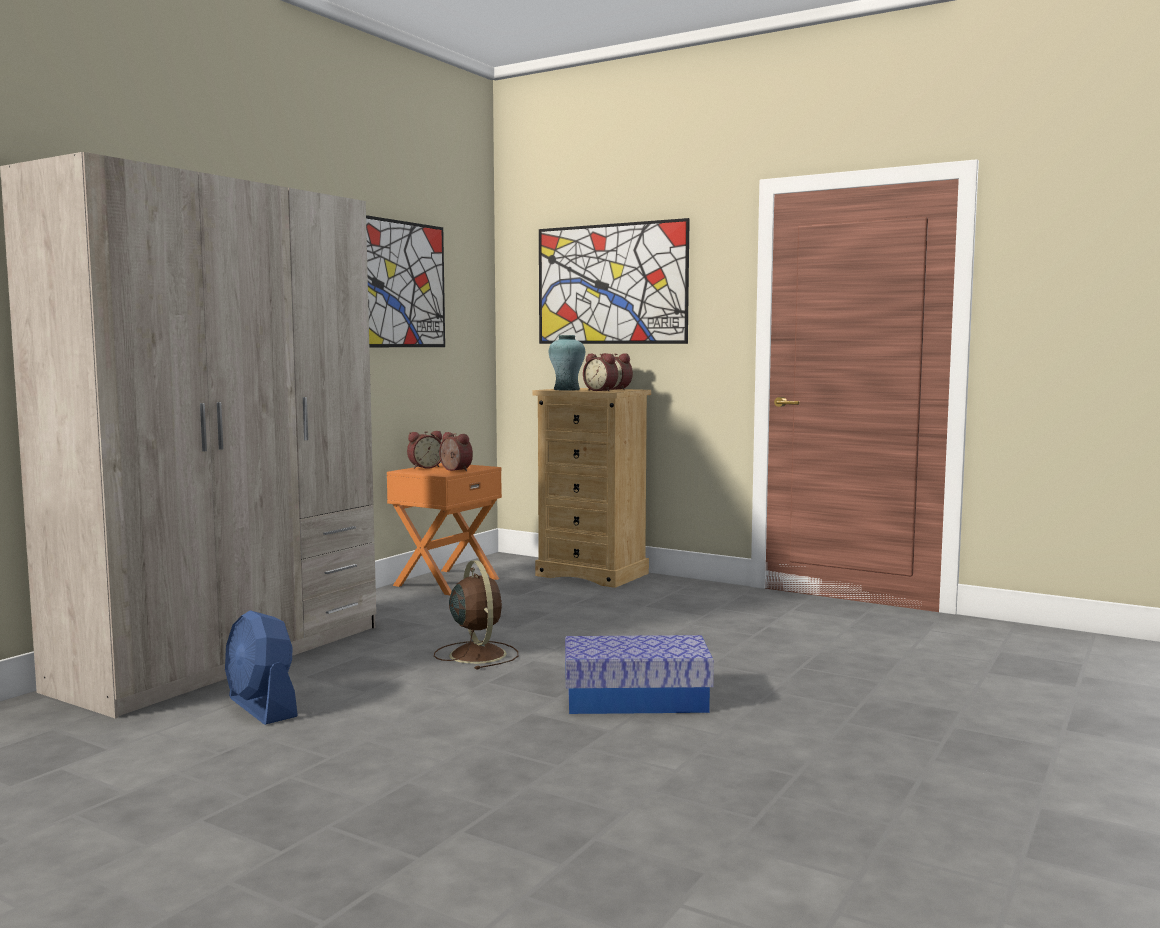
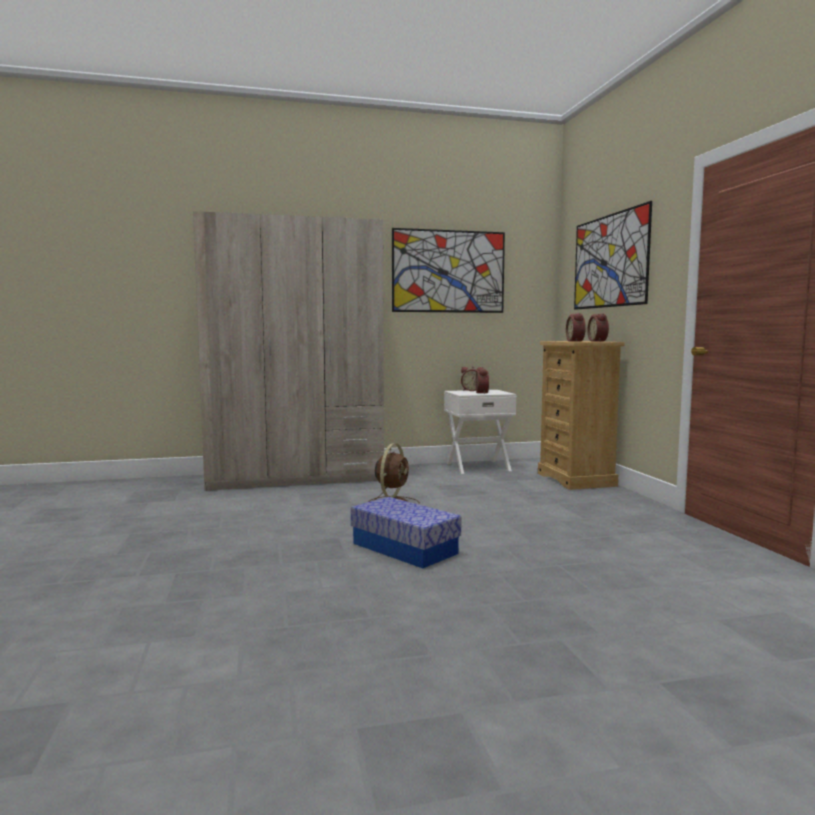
camera: 45 degrees right, 0 degrees up
(262, 707) = (253, 501): blue fan -> none
(445, 582) = (477, 467): orange nightstand -> white nightstand
(566, 389) = (561, 341): turquoise vase -> none

